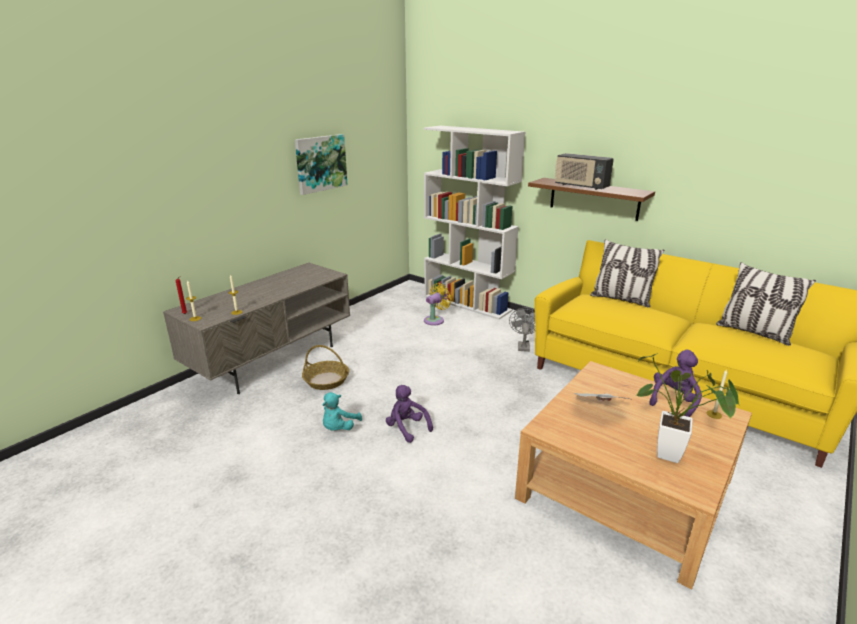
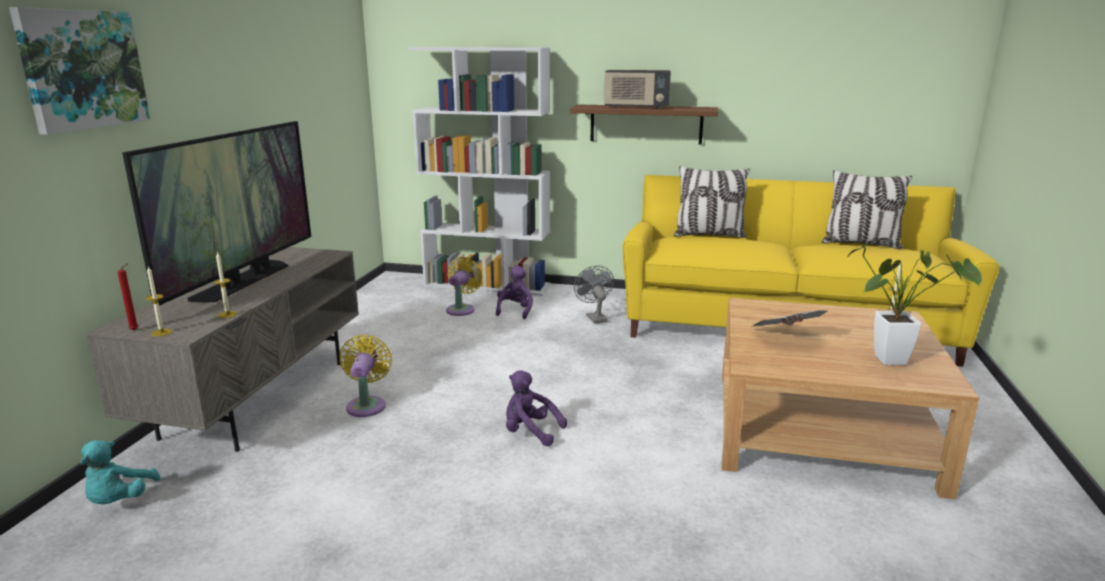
camera: 25 degrees left, 5 degrees down
(266, 288) = (243, 281): none -> television
(320, 163) = (277, 96): picture -> picture (82, 69)
(326, 380) = (367, 405): basket -> yellow fan
(339, 428) = (437, 455): turquoise plush toy -> turquoise plush toy (119, 500)
(673, 401) = (845, 316): purple plush toy -> purple plush toy (515, 311)

